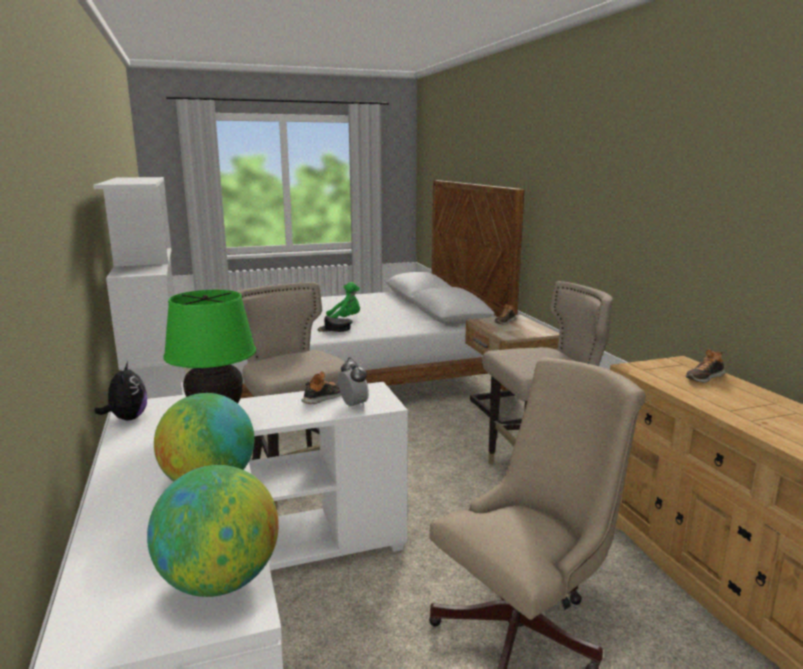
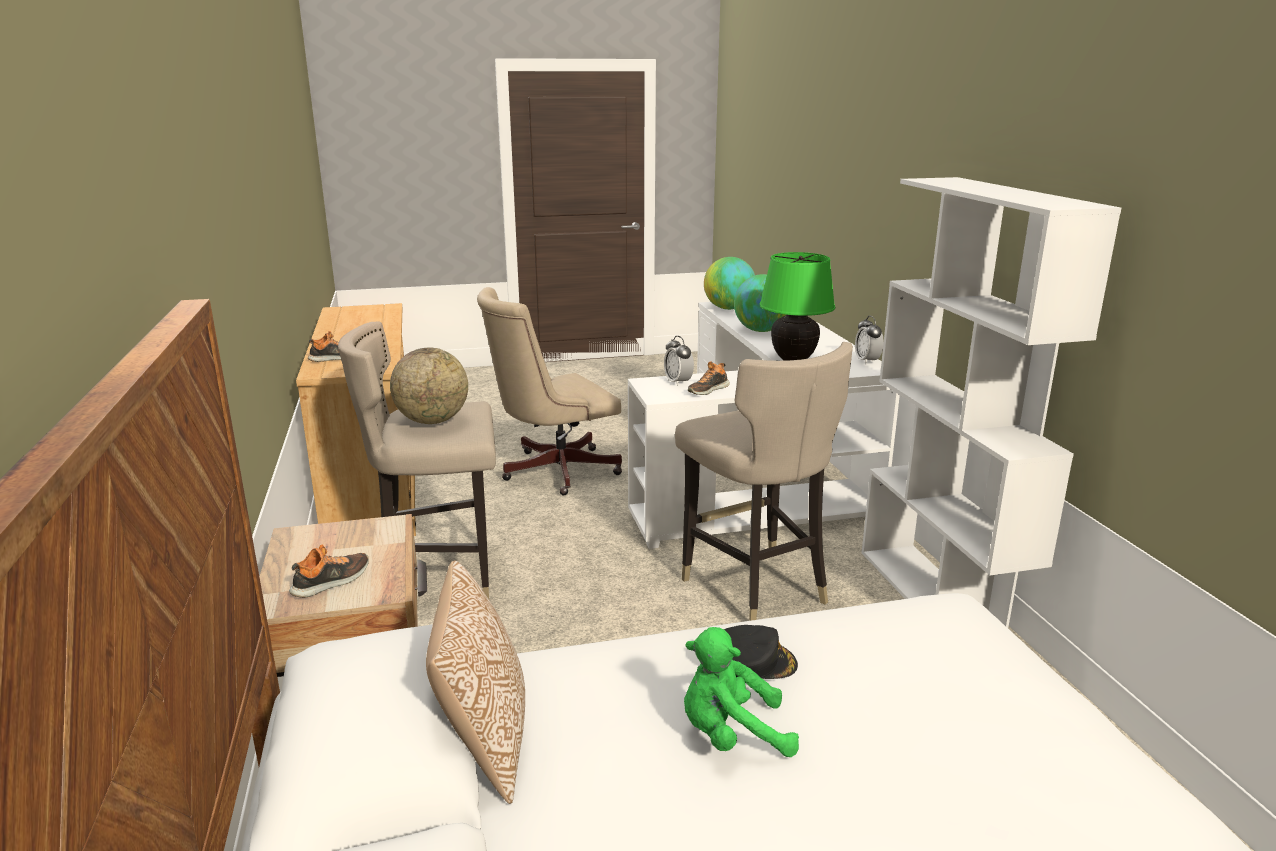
camera: 175 degrees left, 5 degrees up
(127, 418) = (867, 361): plush toy -> alarm clock
(420, 317) = (484, 742): none -> pillow
(539, 355) = (432, 421): none -> globe

